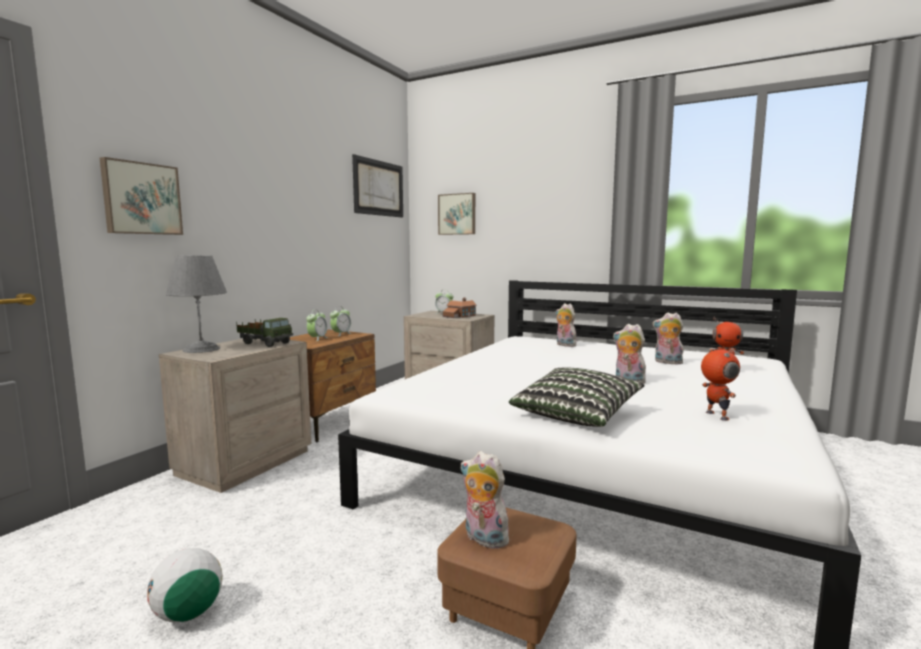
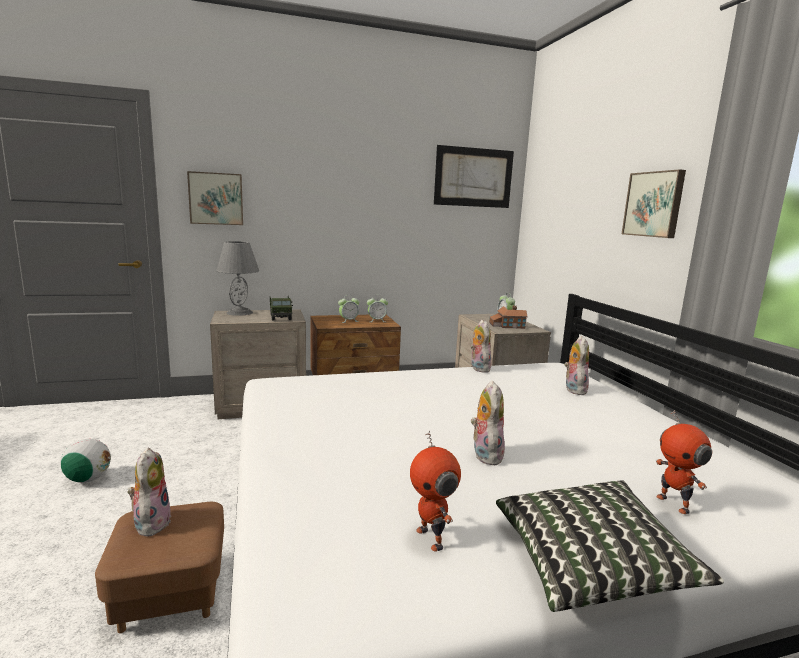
camera: 45 degrees right, 5 degrees up
(457, 214) = (555, 206): picture -> picture (654, 204)
(576, 414) = (321, 460): pillow -> pillow (589, 565)
(667, 362) = (620, 456): plush toy -> plush toy (478, 368)
(715, 416) = (431, 538): toy robot -> toy robot turned 120 degrees clockwise

